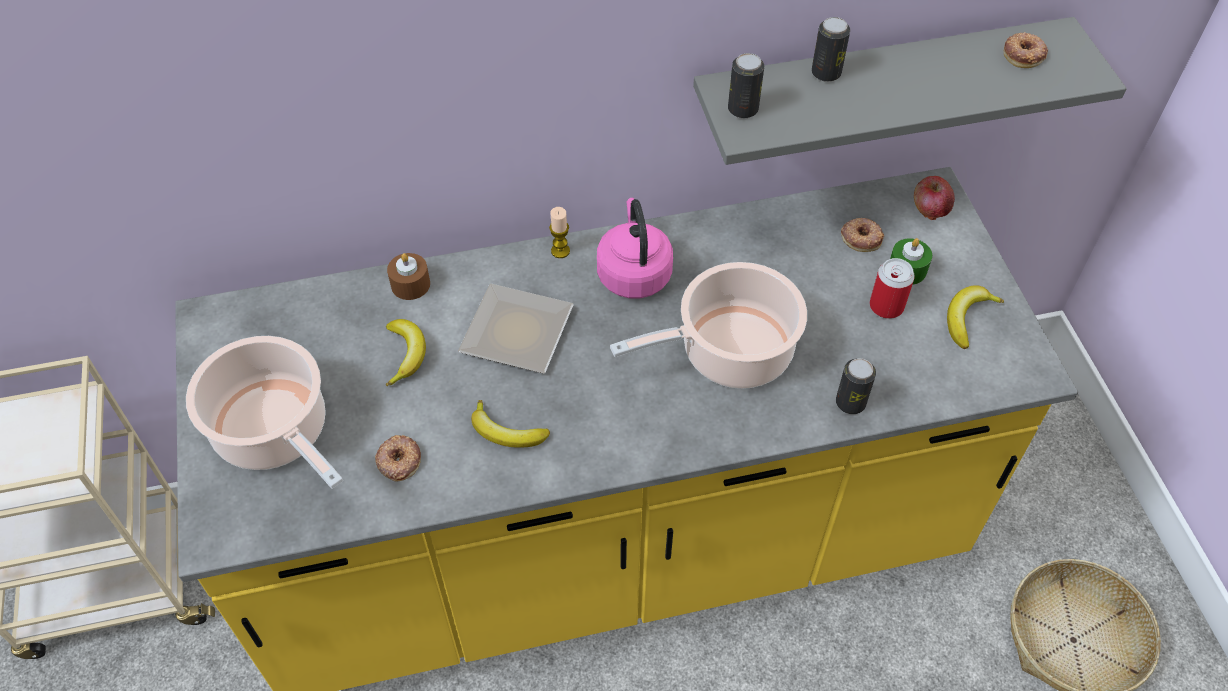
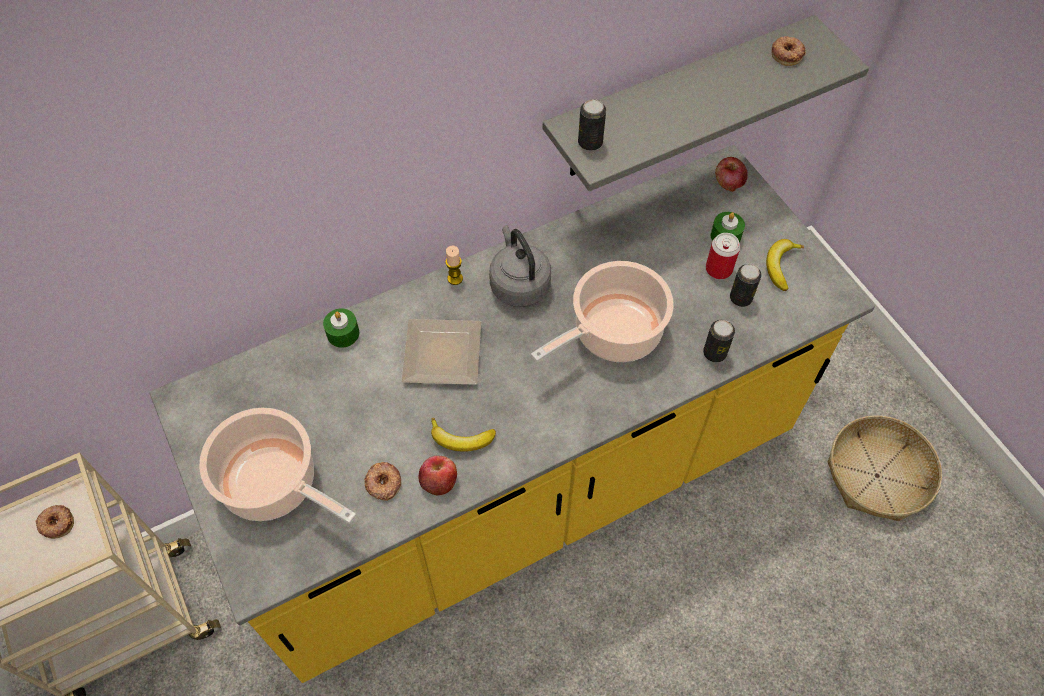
camera: 15 degrees left, 5 degrees up
(406, 354) = (359, 393): banana -> none
(410, 284) = (343, 333): brown candle -> green candle
(464, 474) = (439, 481): none -> apple
(633, 273) = (518, 284): pink kettle -> grey kettle
(826, 73) = (644, 99): can -> can (740, 298)
(861, 237) = (684, 217): donut -> donut (56, 523)

